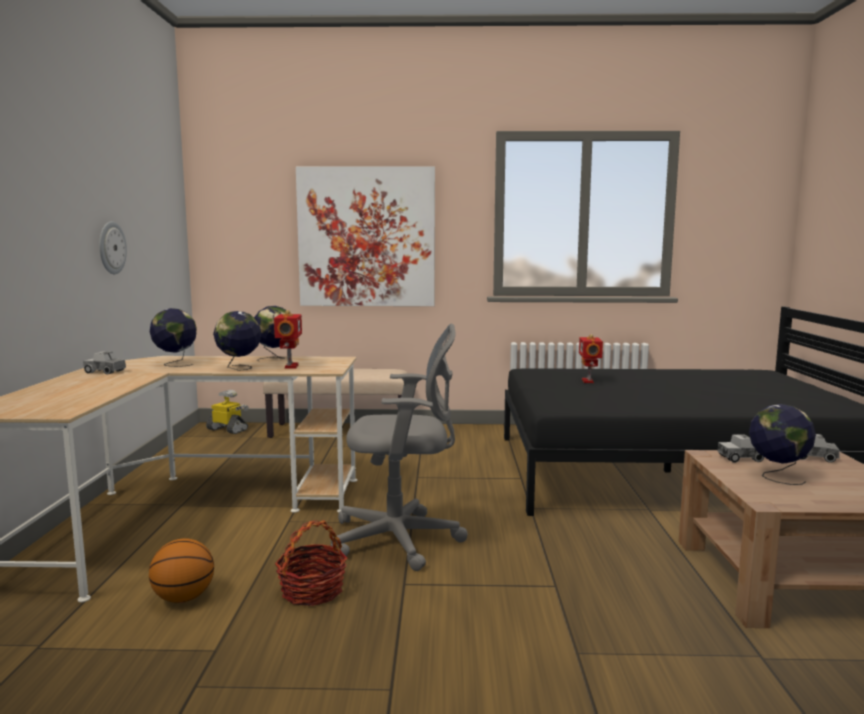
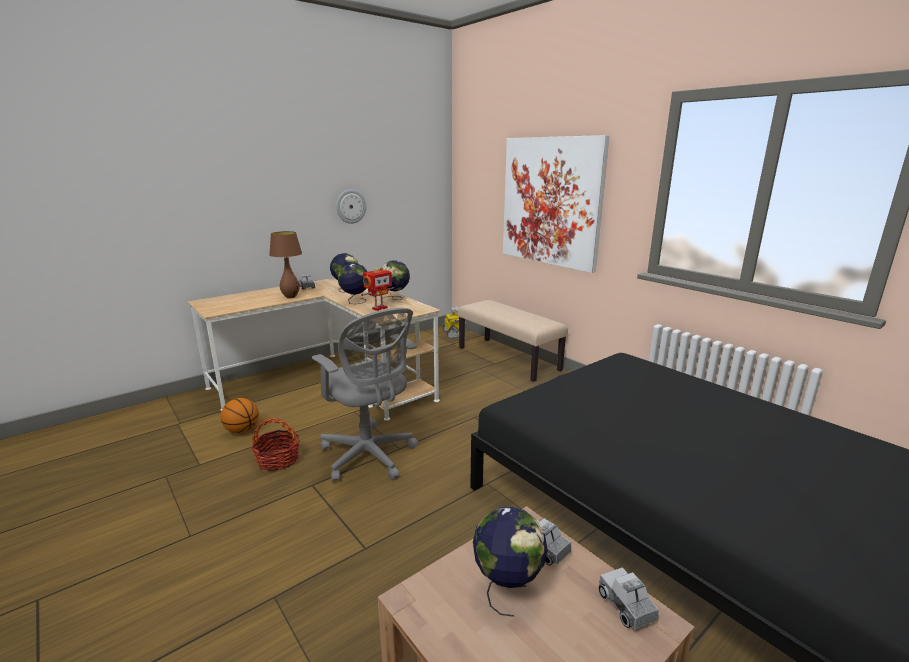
camera: 50 degrees right, 10 degrees up
(125, 381) = (291, 297): none -> brown table lamp
(588, 381) = (639, 392): toy robot -> none

